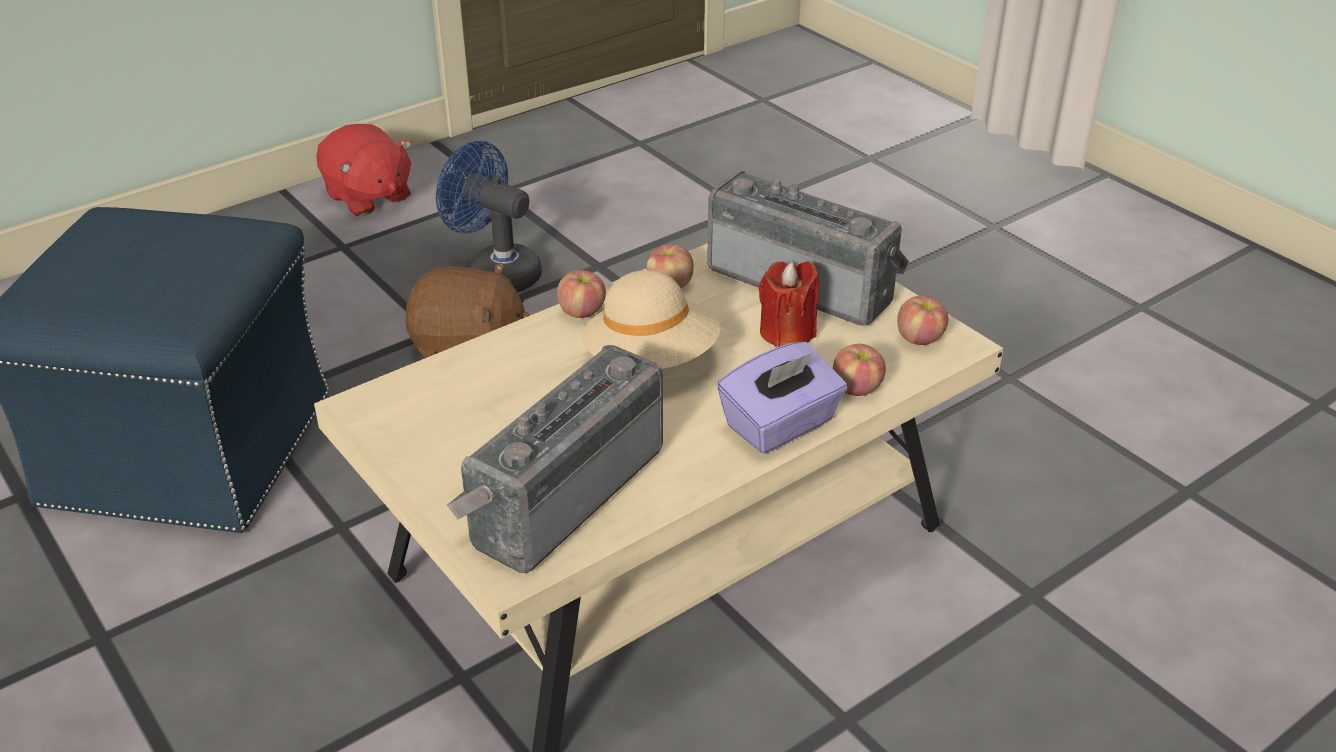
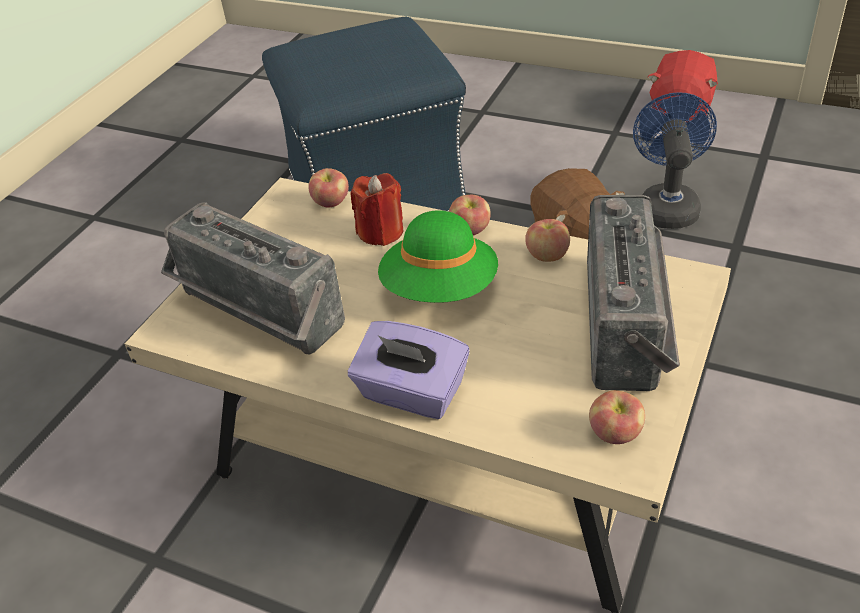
camera: 65 degrees right, 5 degrees up
(561, 492) = (256, 315): radio -> radio turned 150 degrees counterclockwise
(651, 360) = (440, 289): beige hat -> green hat
(787, 332) = (544, 345): red candle -> red candle (381, 232)
(856, 389) = (499, 420): apple -> apple (331, 203)

